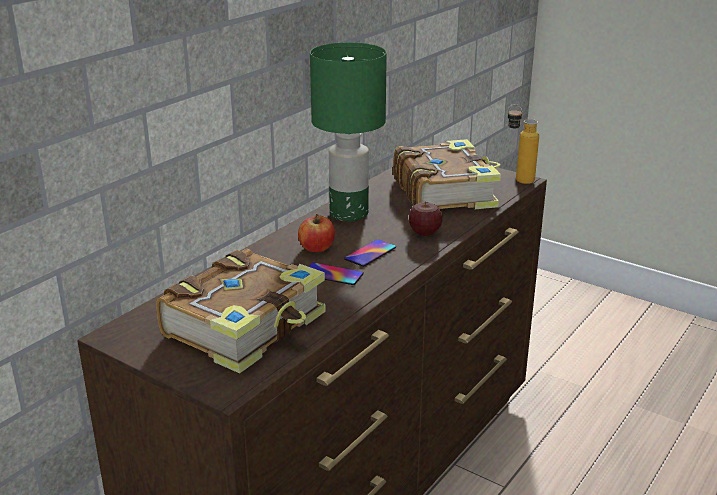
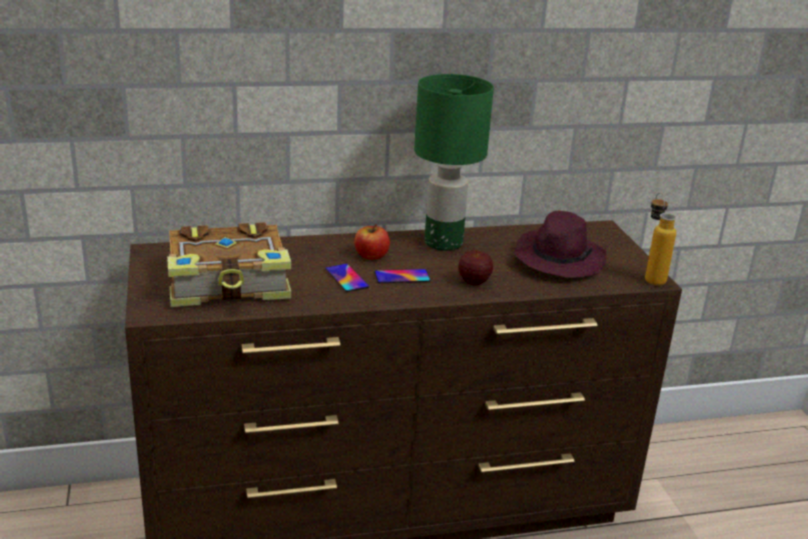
camera: 40 degrees right, 0 degrees up
(445, 192) = (558, 259): book -> purple hat

